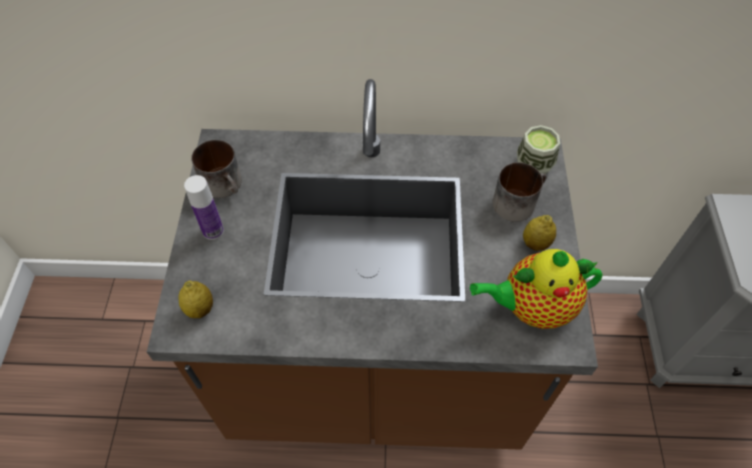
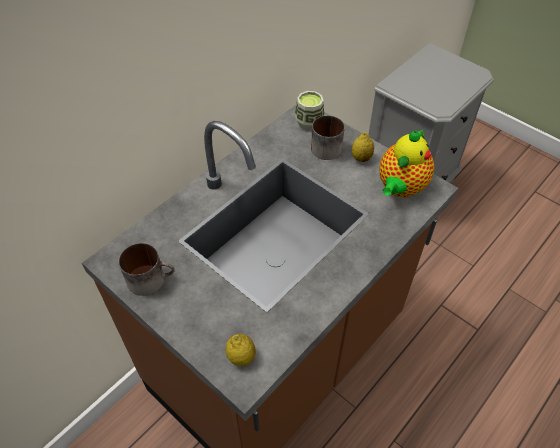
camera: 50 degrees left, 5 degrees down
(213, 231) = (183, 310): bottle -> none

